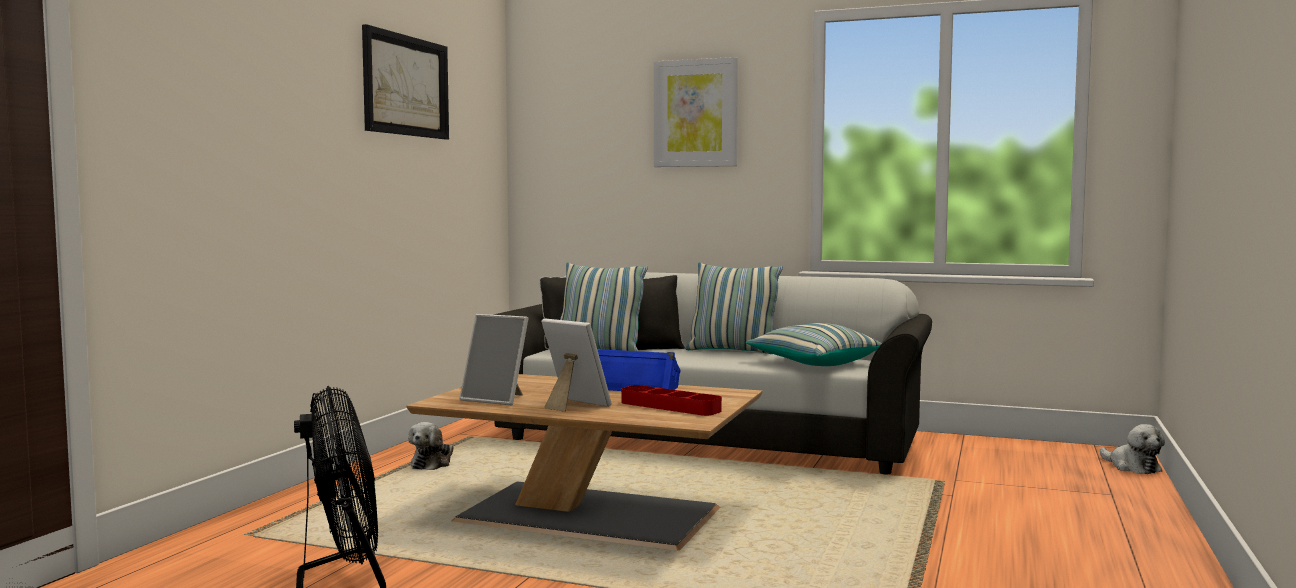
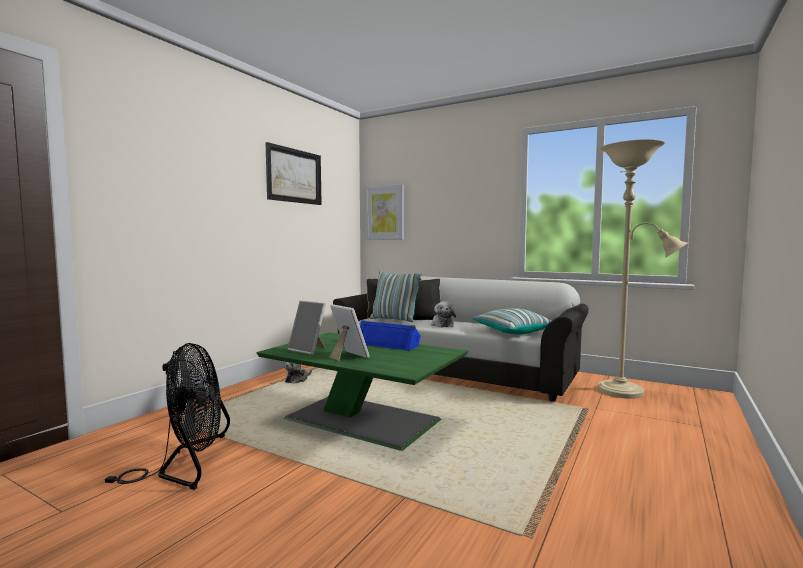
camera: 10 degrees right, 0 degrees up
(594, 516) = (365, 420): brown coffee table -> green coffee table
(670, 406) = (404, 360): red tray -> none
(695, 113) = (455, 189): picture -> picture (384, 213)
(732, 351) = (468, 322): pillow -> none
(996, 456) = (626, 392): none -> beige floor lamp
(1132, 467) = (717, 405): plush toy -> plush toy (441, 324)

